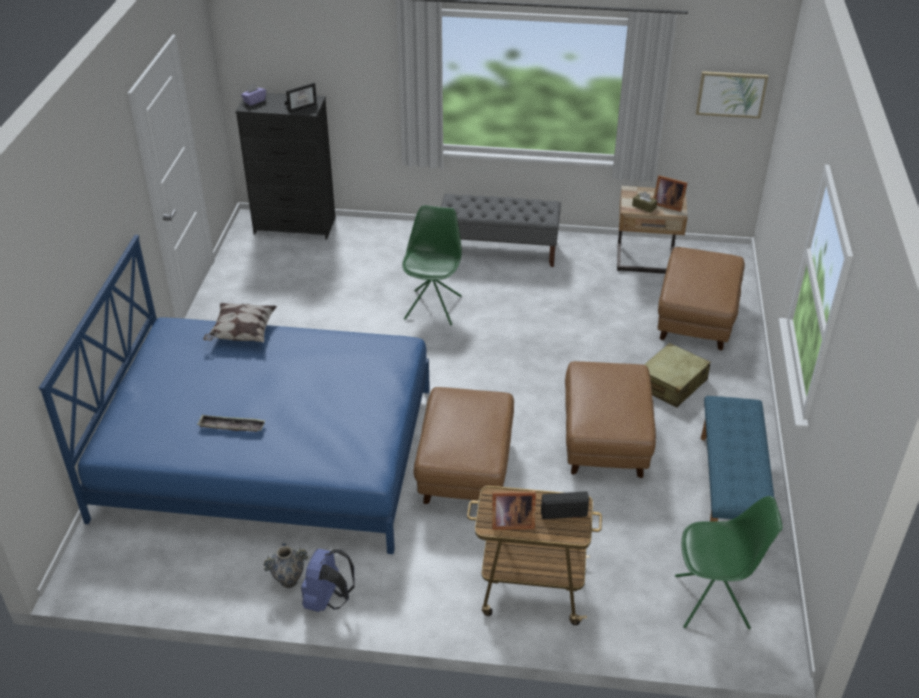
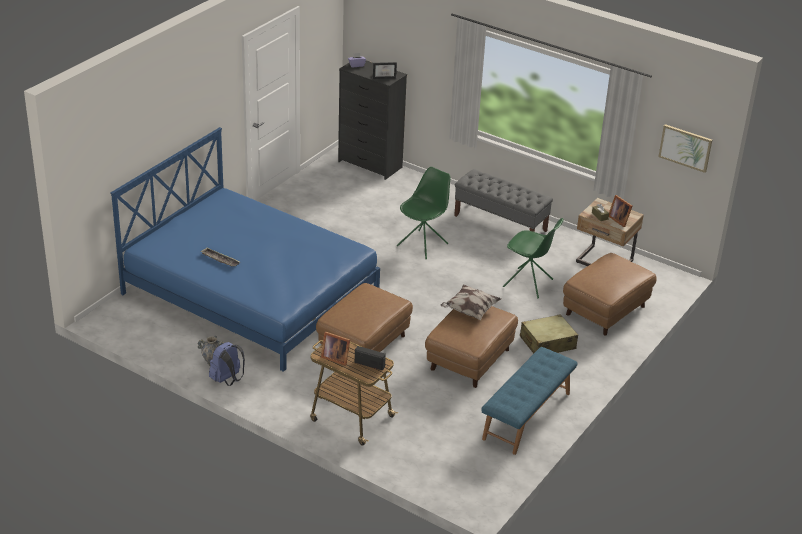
camera: 25 degrees right, 5 degrees down
(242, 333) = (265, 212): pillow -> pillow (470, 310)
(713, 602) = (458, 466): green chair -> green chair (529, 283)

